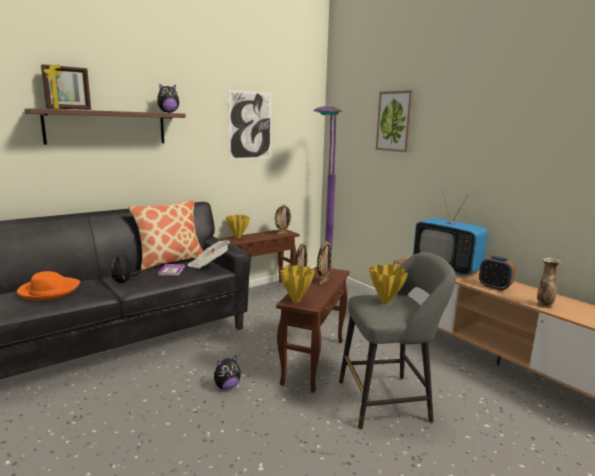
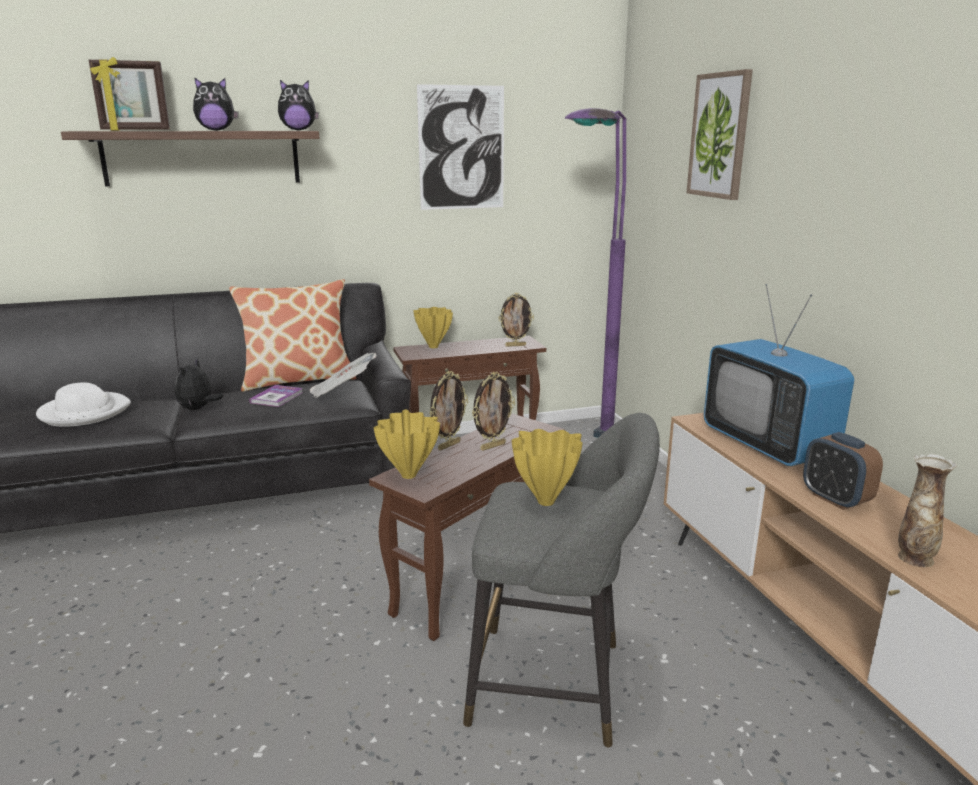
camera: 20 degrees right, 5 degrees up
(49, 291) = (84, 412): orange hat -> white hat
(226, 386) = (305, 601): plush toy -> plush toy (216, 130)

